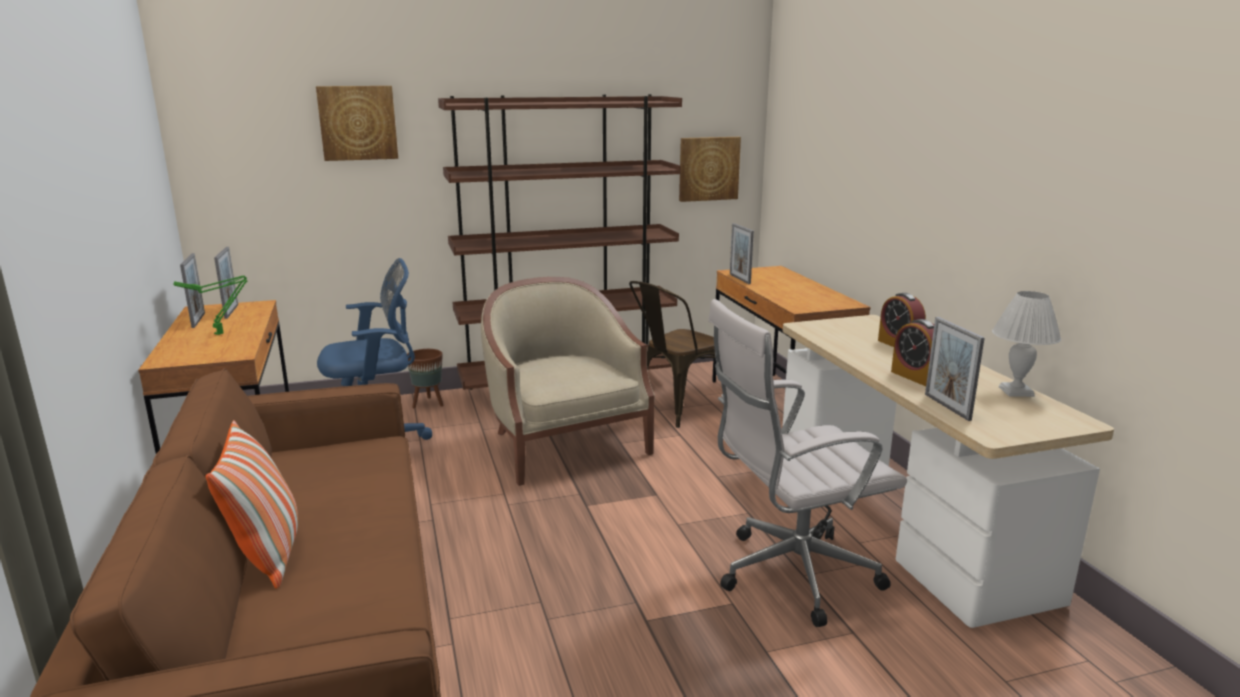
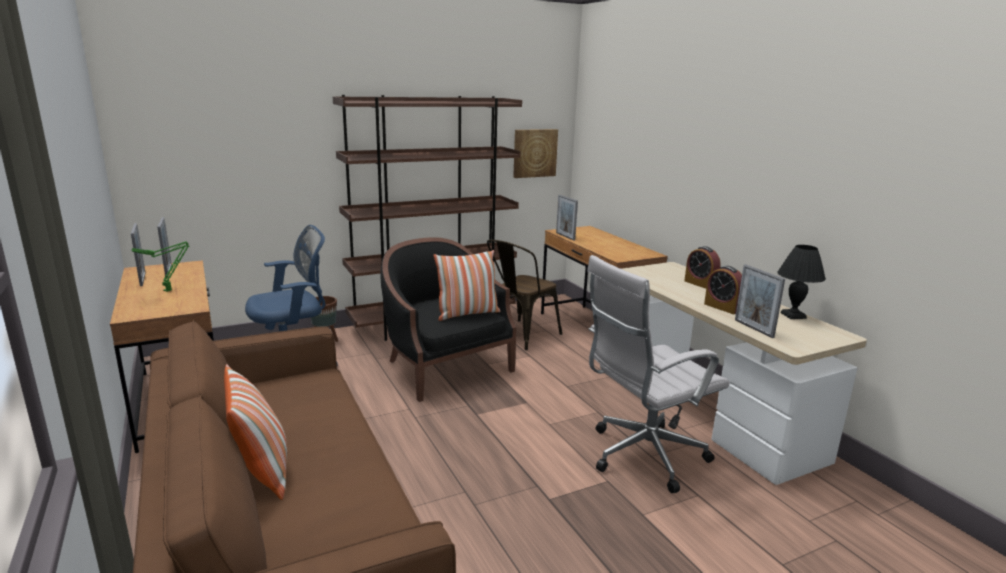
camera: 10 degrees left, 0 degrees up
(358, 123) = (267, 115): picture -> none
(564, 446) = (445, 368): beige armchair -> black armchair
(589, 376) = (467, 314): none -> pillow
(1017, 392) = (794, 315): white table lamp -> black table lamp

